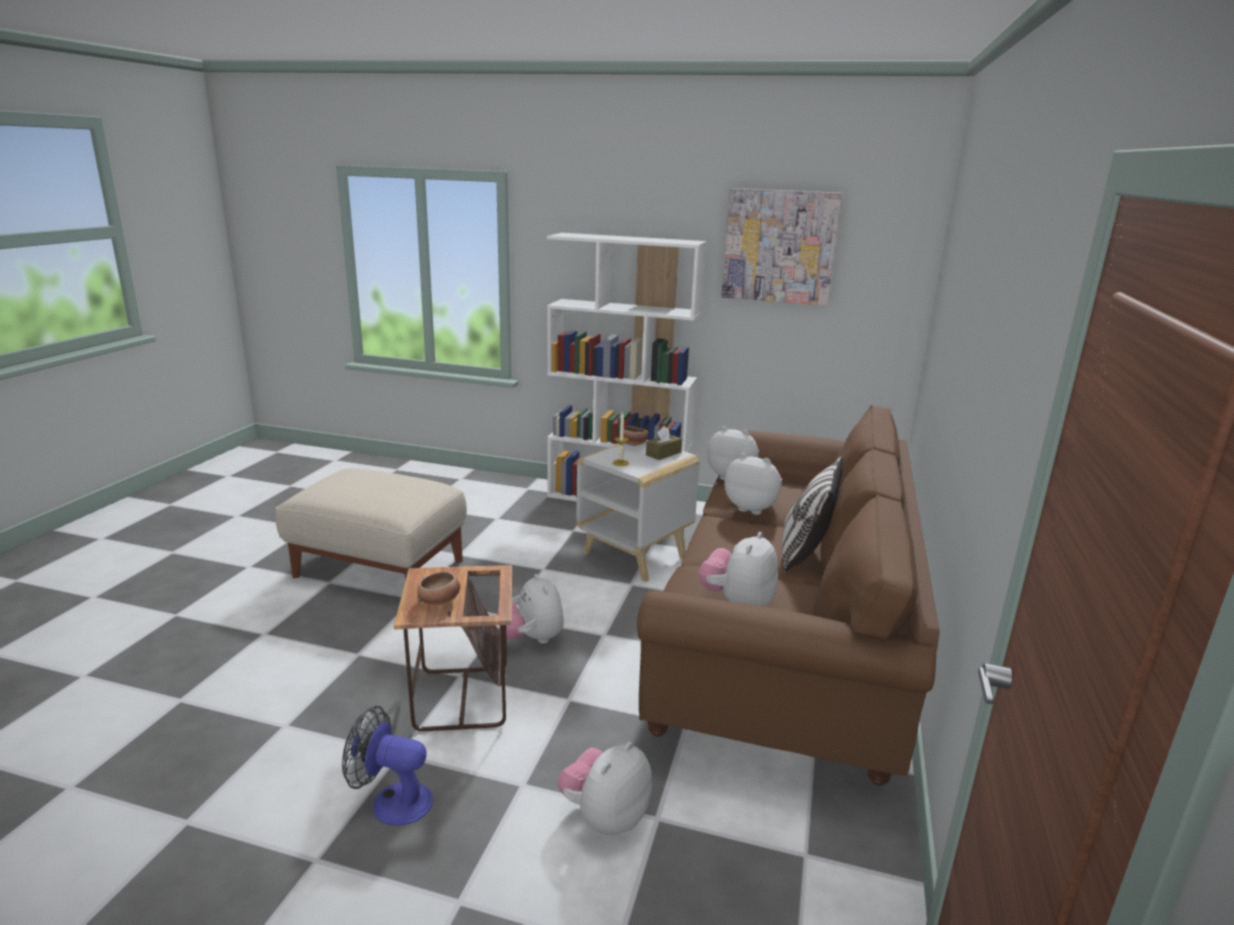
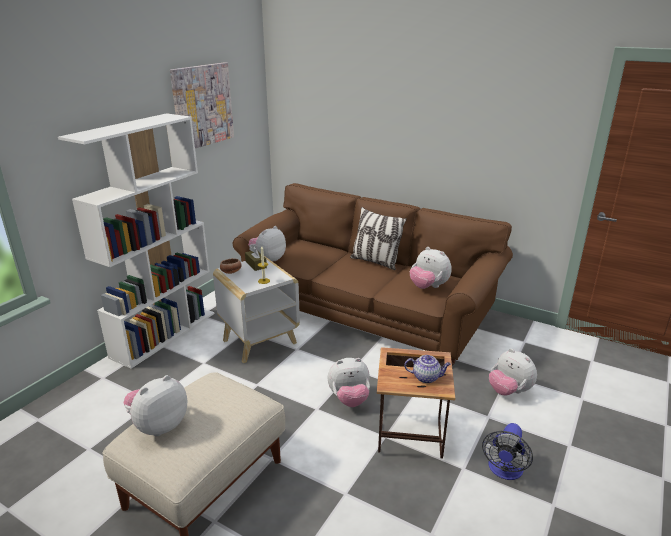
camera: 75 degrees left, 5 degrees up
(440, 601) = (426, 377): bowl -> teapot
(752, 508) = (316, 263): plush toy -> plush toy (159, 425)

